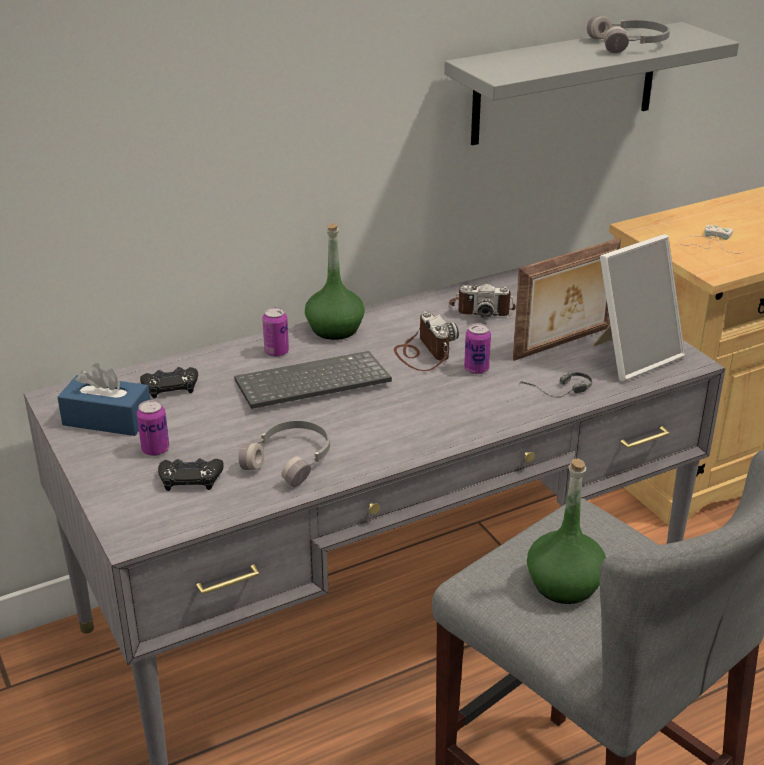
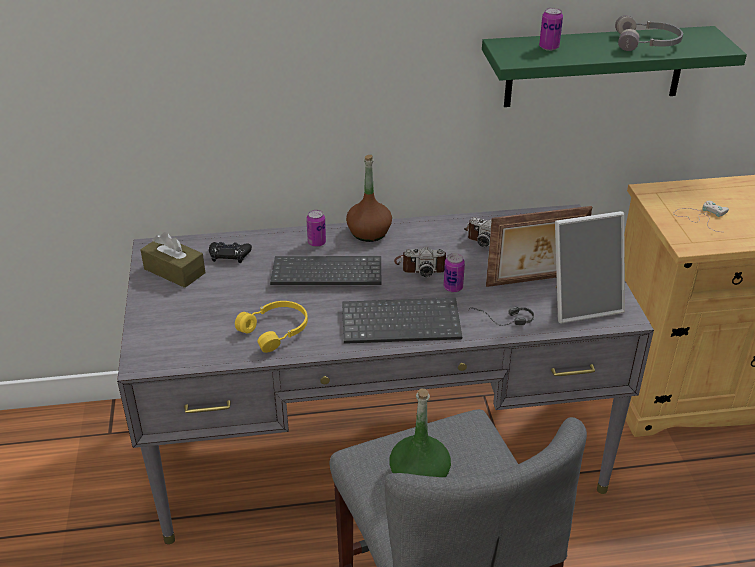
camera: 20 degrees right, 5 degrees up
(107, 419) = (174, 271): blue tissue box -> brown tissue box
(155, 449) = (192, 301): can -> can (549, 47)
(190, 478) = (202, 329): black game controller -> none
(291, 460) = (276, 331): grey headphones -> yellow headphones
(334, 329) = (369, 232): green bottle -> brown bottle
(423, 353) = (422, 266): camera -> camera turned 90 degrees clockwise
(441, 417) = (402, 322): none -> keyboard
(565, 83) = (595, 67): grey shelf -> green shelf

